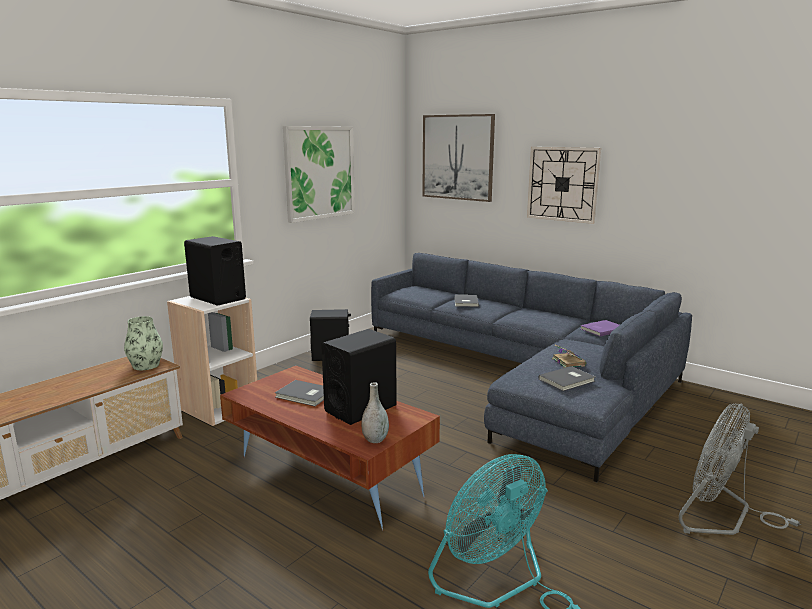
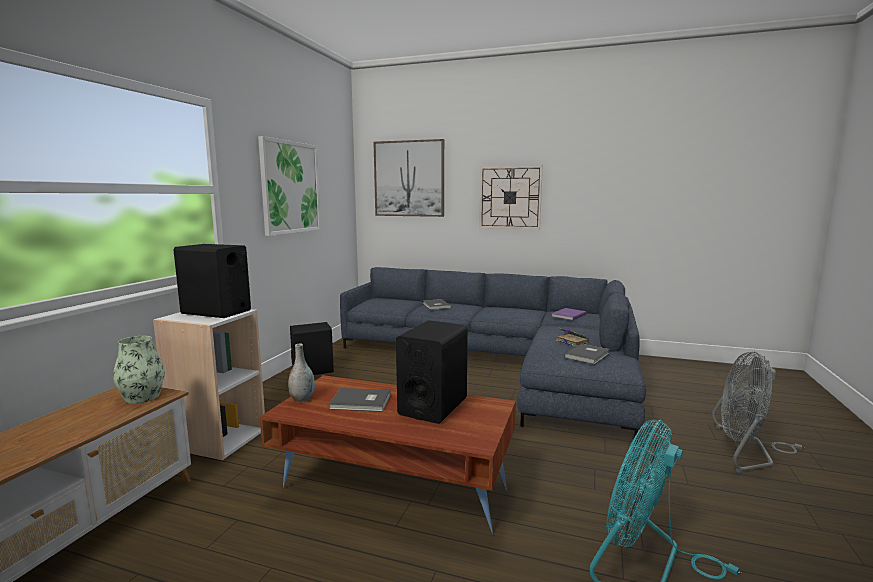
camera: 20 degrees left, 5 degrees down
(375, 440) = (479, 434): grey vase -> grey vase (302, 399)

